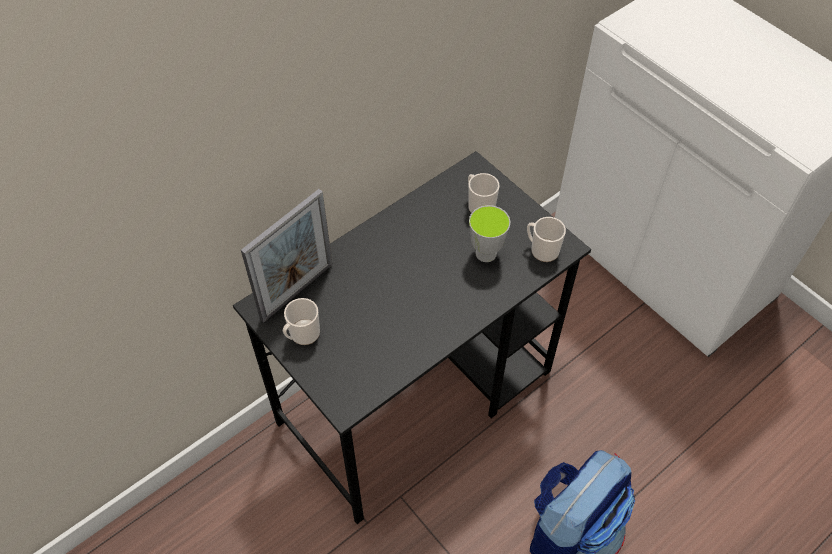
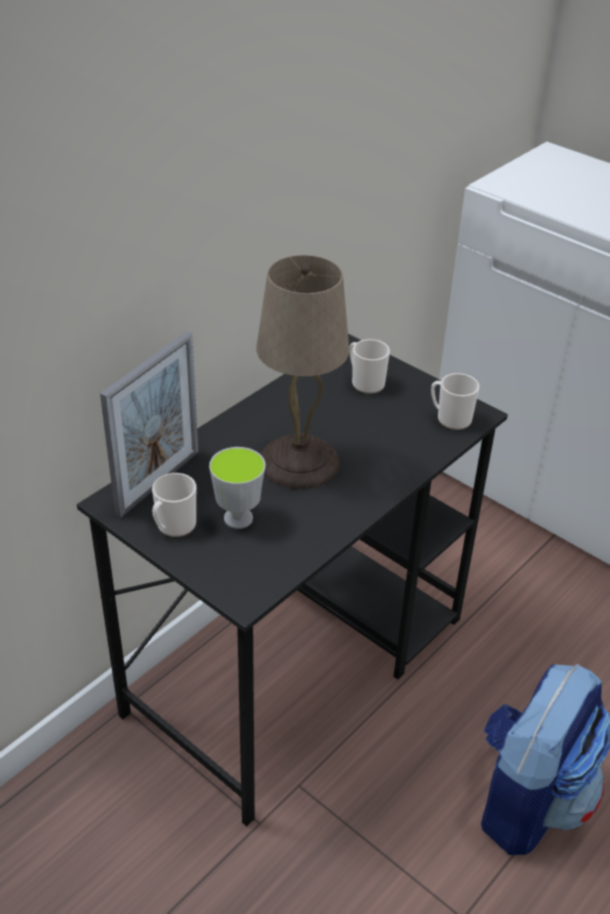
camera: 10 degrees left, 15 degrees down
(411, 282) = (301, 461): none -> beige table lamp
(486, 253) = (385, 427): cup -> cup (238, 518)

